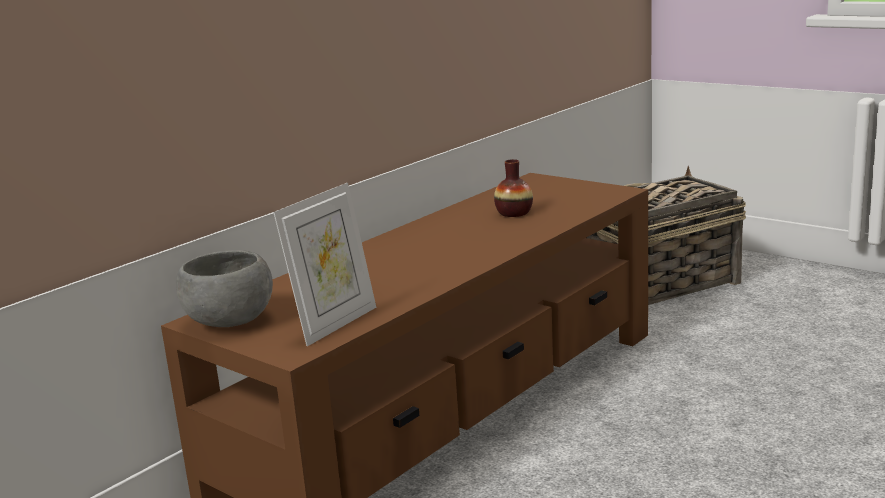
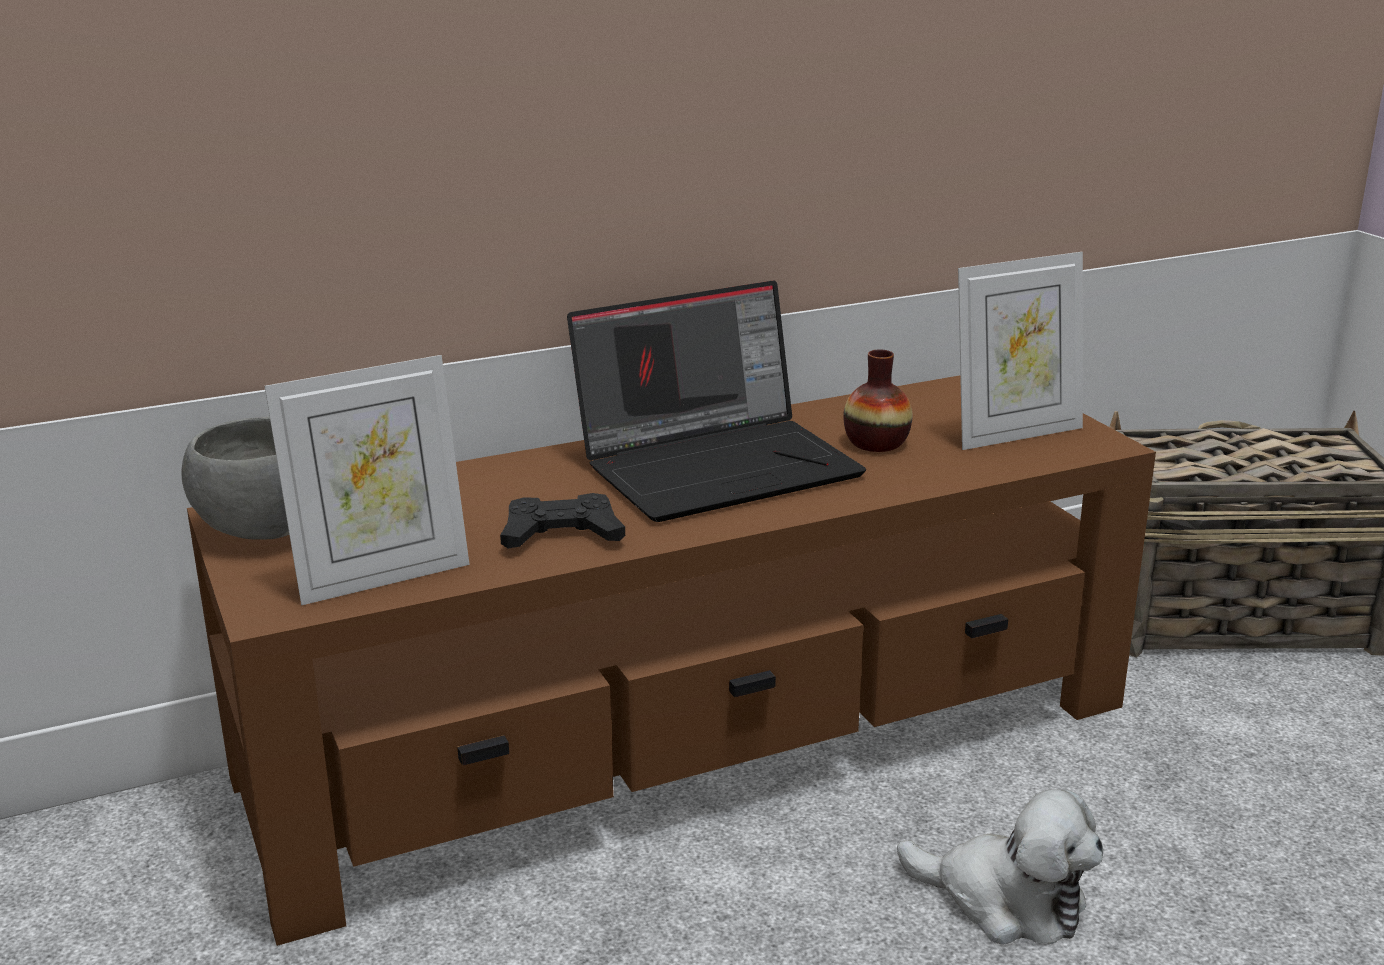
camera: 25 degrees right, 5 degrees up
(407, 284) = (561, 534): none -> black game controller
(447, 238) = (719, 465): none -> laptop
(575, 195) = (1014, 433): none -> picture frame
(673, 428) = (1005, 901): none -> plush toy

